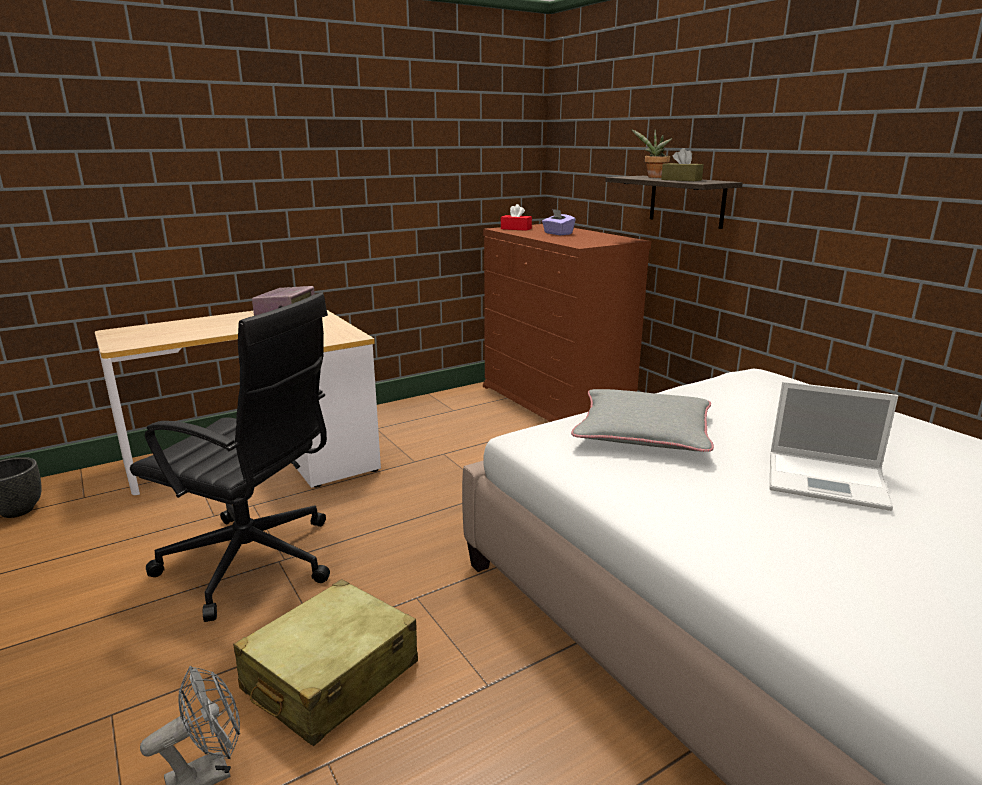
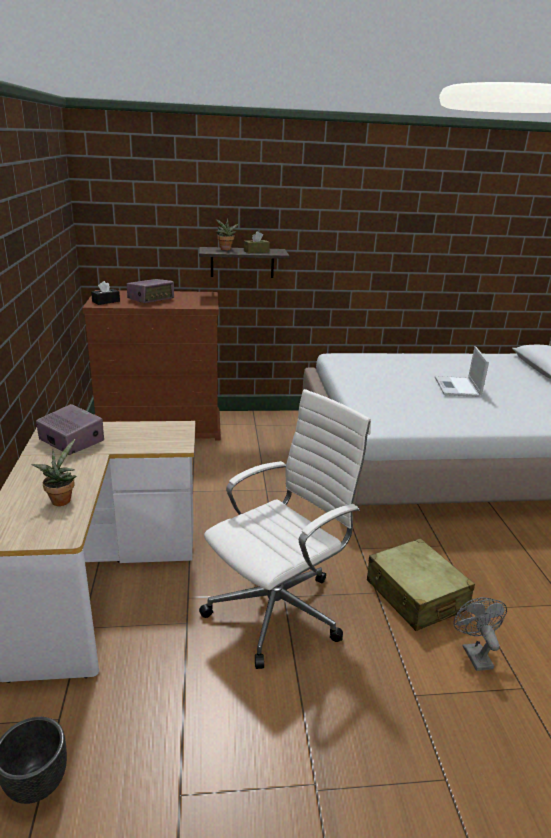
camera: 65 degrees left, 5 degrees up
(178, 333) = (61, 499): none -> potted plant
(254, 563) = (279, 609): black office chair -> white office chair
(516, 229) = (106, 301): red tissue box -> black tissue box
(557, 233) = (151, 299): purple tissue box -> radio
(643, 432) = (388, 401): grey pillow -> none
(828, 480) = (457, 387): laptop -> laptop turned 135 degrees clockwise

